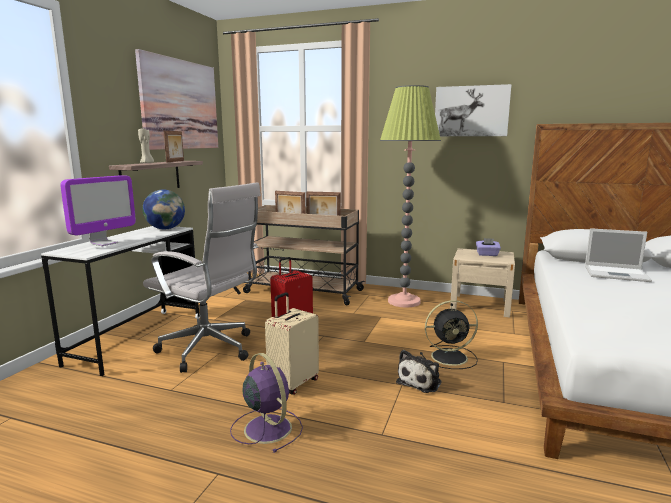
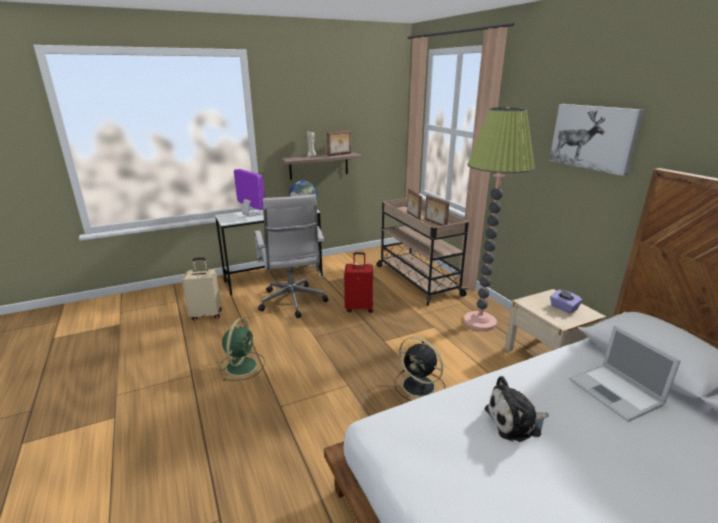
camera: 45 degrees right, 10 degrees up
(104, 243) = (250, 214): monitor -> monitor turned 120 degrees counterclockwise
(180, 105) = (356, 107): picture -> none
(267, 427) = (242, 365): purple fan -> green fan
(293, 383) = (294, 347): beige suitcase -> beige suitcase (206, 314)
(420, 381) = (363, 390): plush toy -> plush toy (515, 422)

